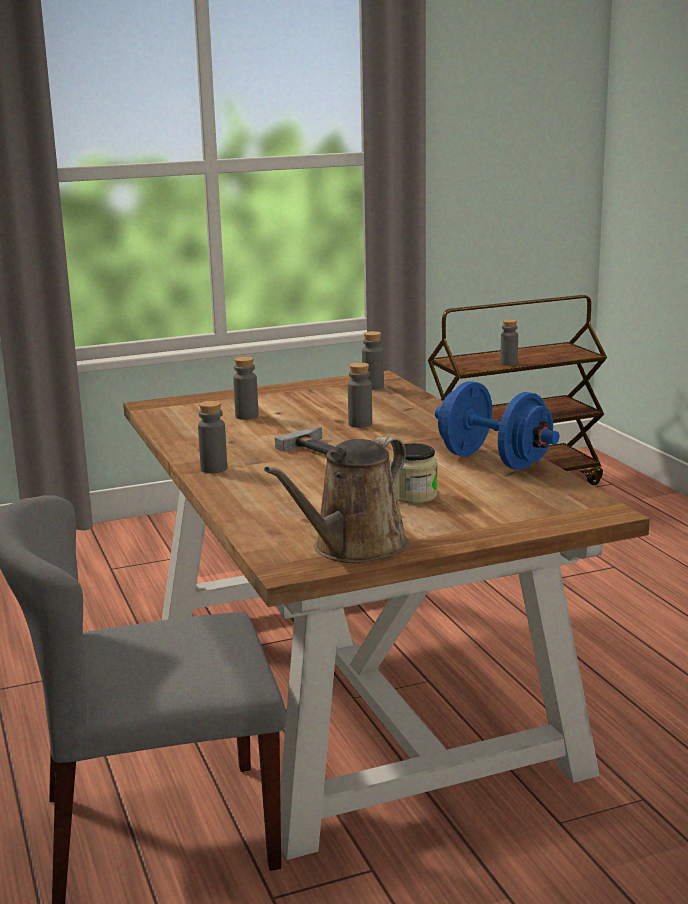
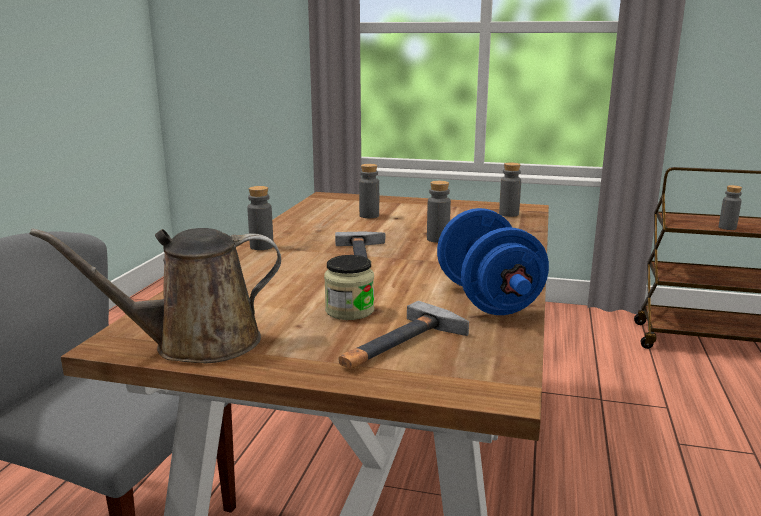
camera: 35 degrees right, 0 degrees up
(498, 506) = (400, 345): none -> hammer

